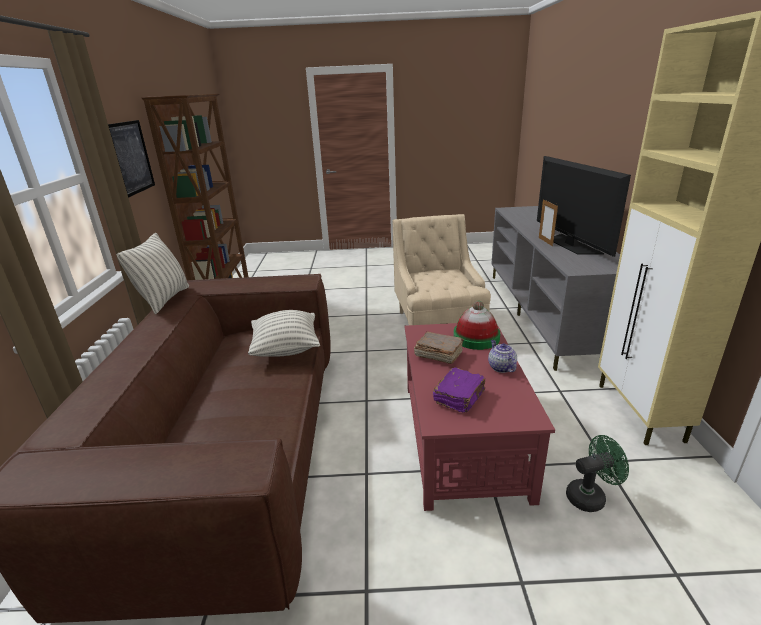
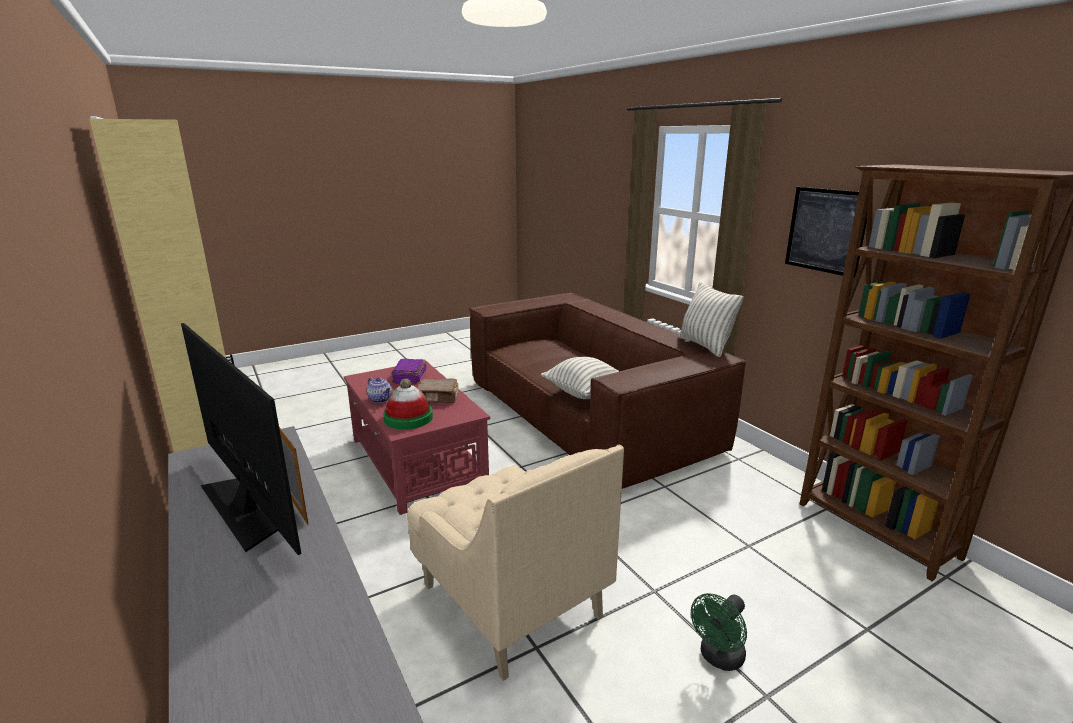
camera: 150 degrees right, 5 degrees down
(590, 496) = (315, 452): green fan -> green fan (718, 658)

